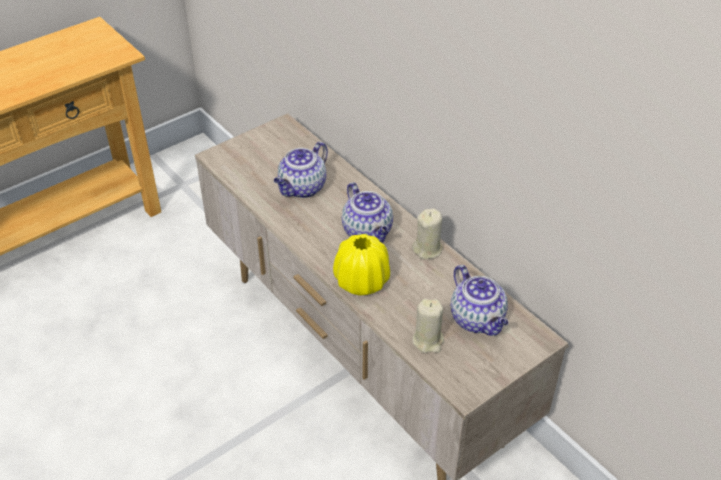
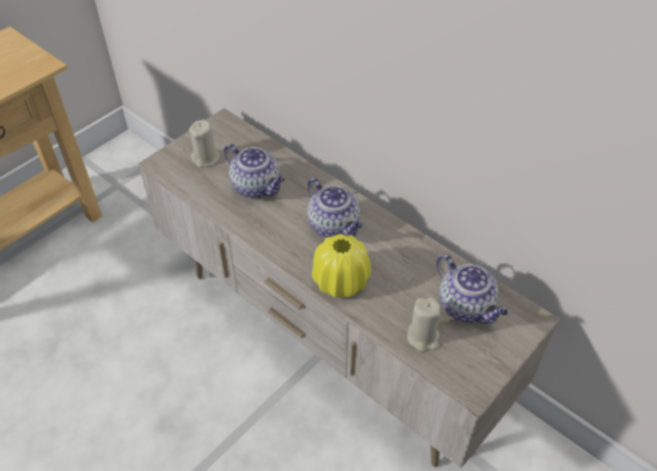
camera: 10 degrees left, 5 degrees up
(302, 188) = (257, 187): teapot -> teapot turned 75 degrees counterclockwise
(428, 249) = (398, 237): beige candle -> beige candle (206, 158)

